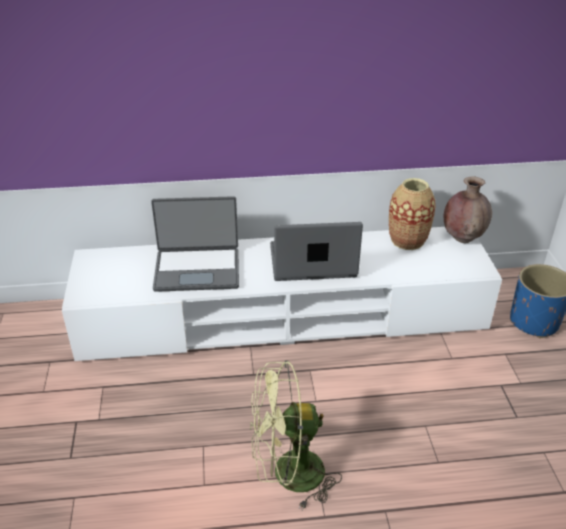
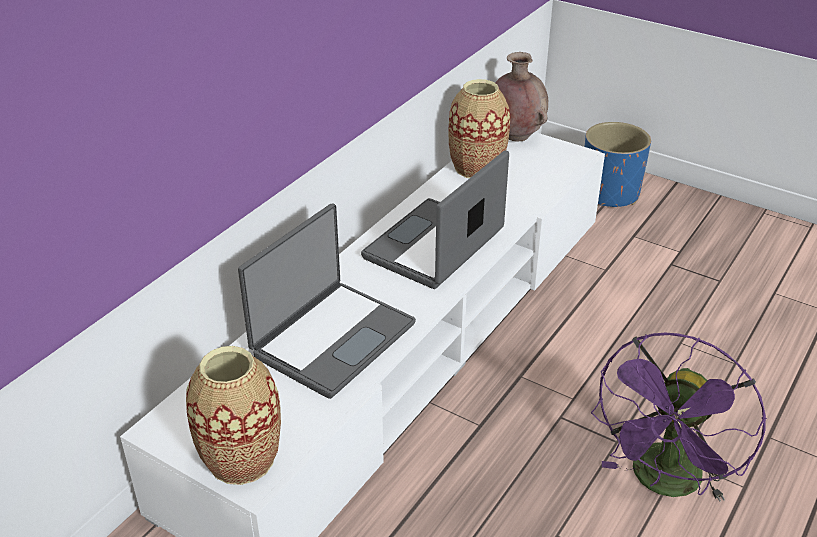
camera: 50 degrees left, 0 degrees up
(90, 288) = (241, 459): none -> vase
(287, 475) = (664, 484): green fan -> purple fan

